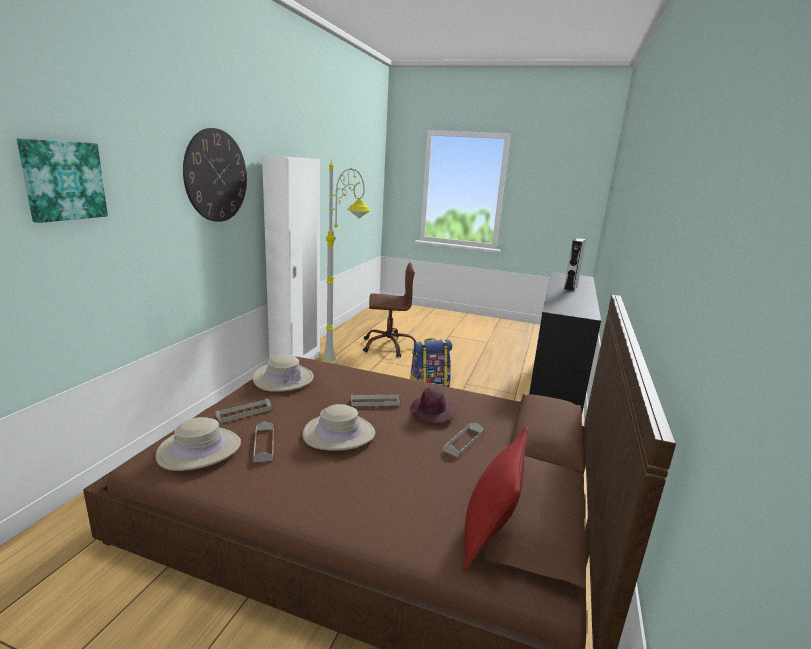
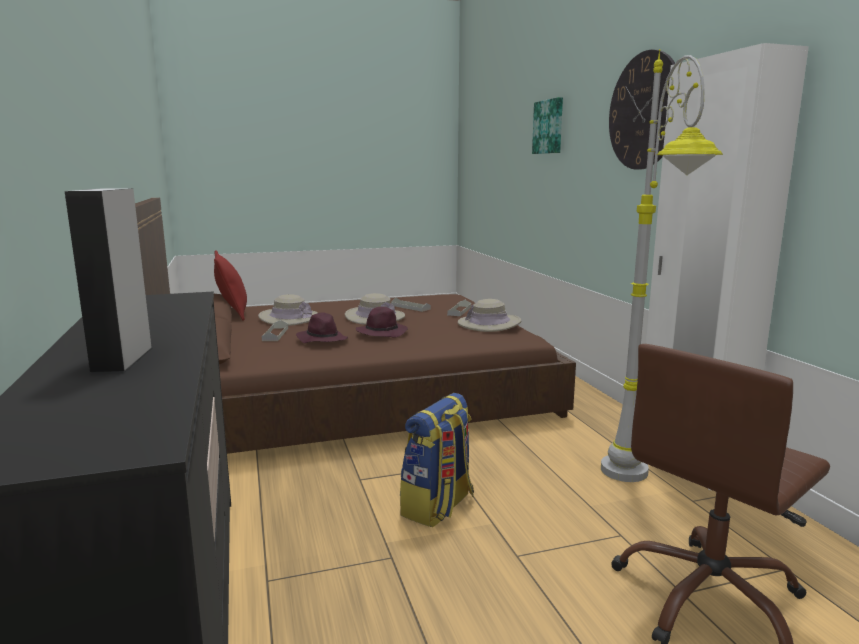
camera: 145 degrees right, 5 degrees down
(199, 449) = (437, 300): beige hat -> beige hat (289, 318)
(375, 402) = (382, 332): grey tray -> purple hat

